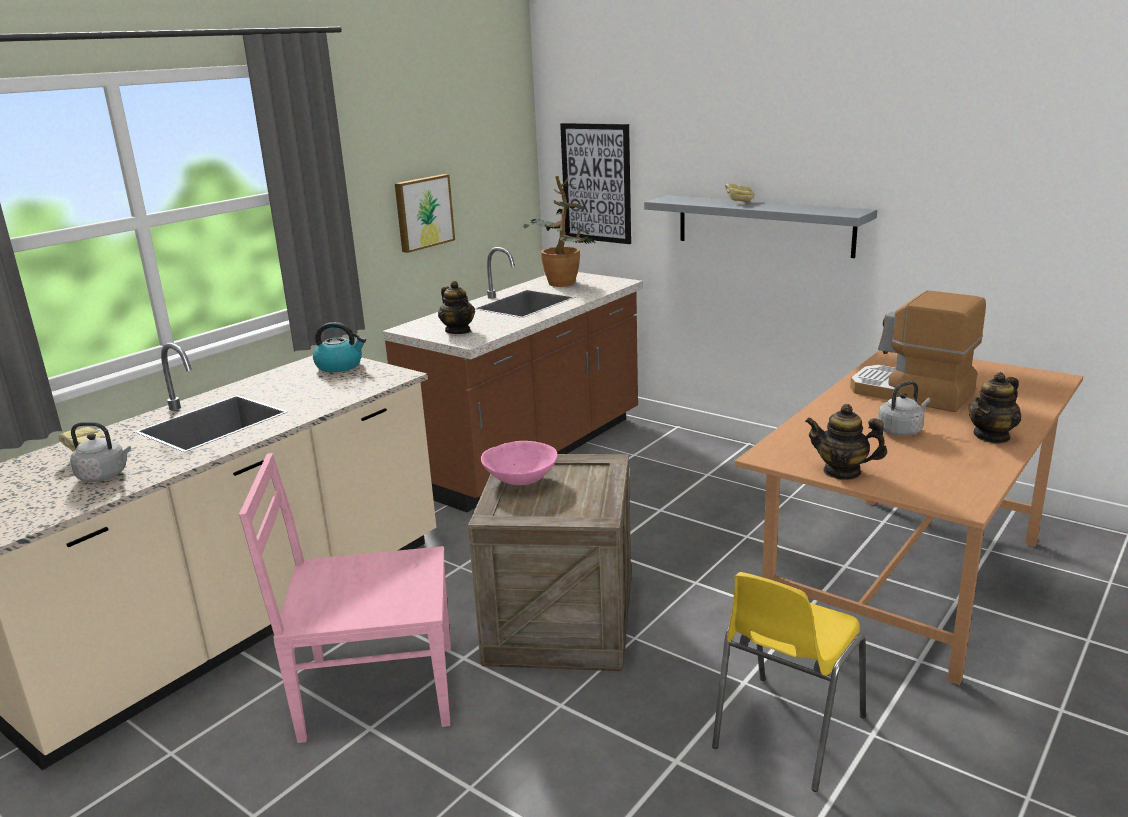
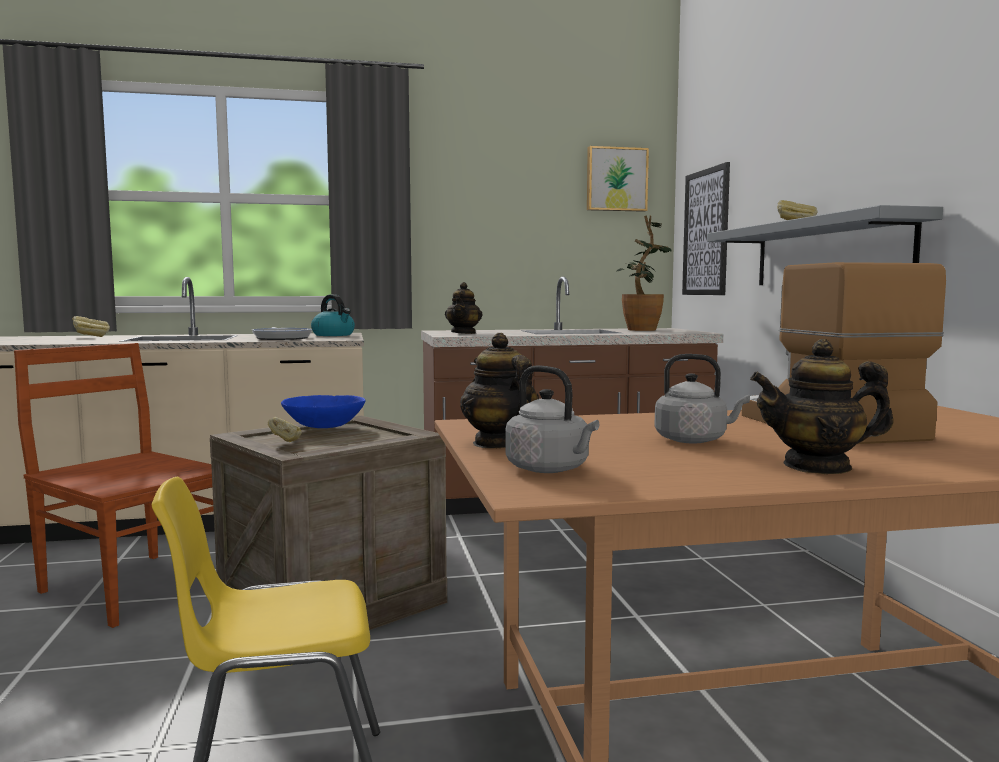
camera: 40 degrees right, 15 degrees down
(105, 476) = (57, 341): grey kettle -> grey kettle (550, 469)
(326, 390) = (281, 338): none -> frying pan
(374, 691) = (133, 586): pink chair -> brown chair
(423, 212) = (510, 242): picture -> picture (616, 179)
(520, 478) = (324, 426): pink bowl -> blue bowl
(554, 510) = (285, 444): none -> bread

